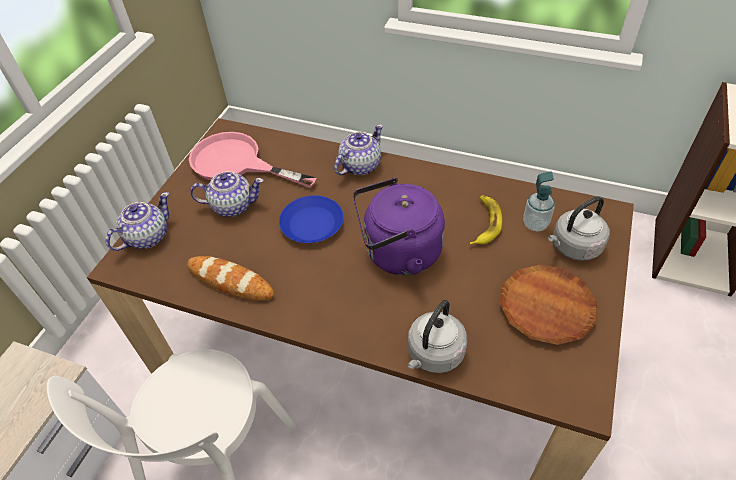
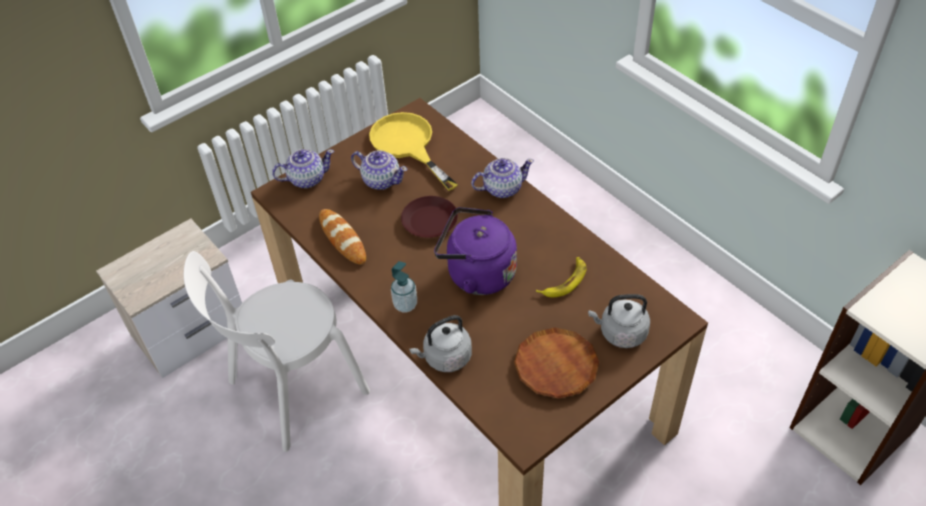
camera: 30 degrees right, 0 degrees up
(237, 163) = (408, 145): pink frying pan -> yellow frying pan
(312, 224) = (430, 221): blue plate -> brown plate
(535, 224) = (605, 300): soap dispenser -> soap dispenser (405, 305)

